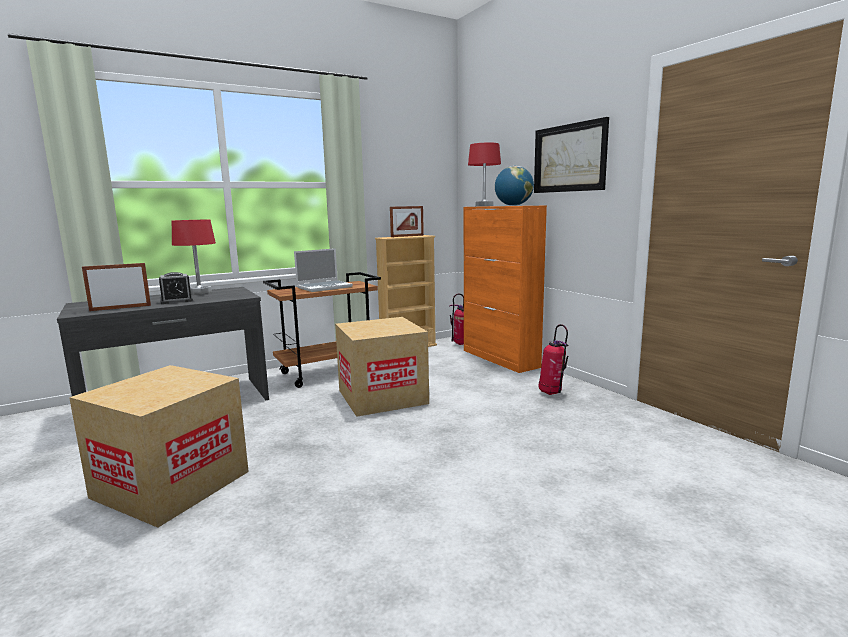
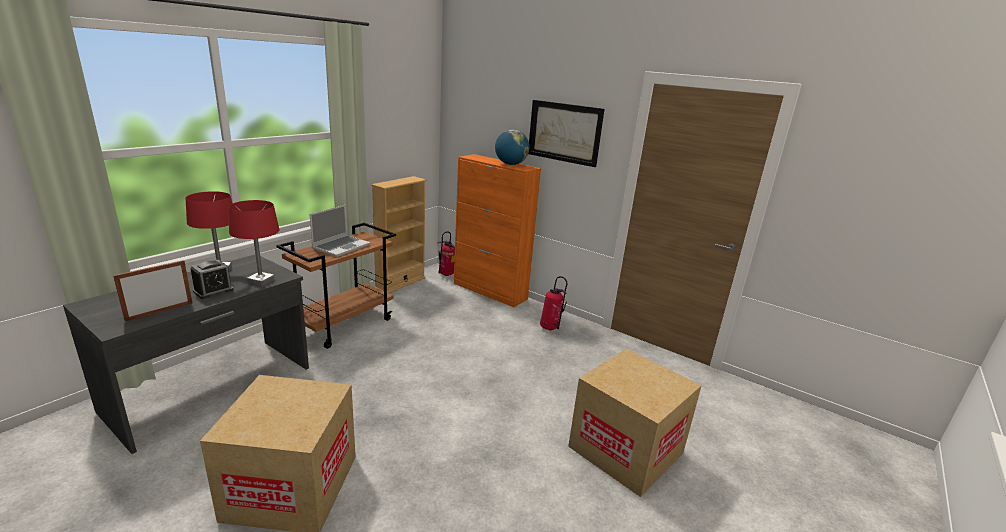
camera: 25 degrees left, 10 degrees up
(382, 397) = (416, 350): cardboard box -> cardboard box (625, 449)
(407, 236) = (401, 181): picture frame -> none
(484, 206) = (477, 156): red table lamp -> red table lamp (261, 282)

